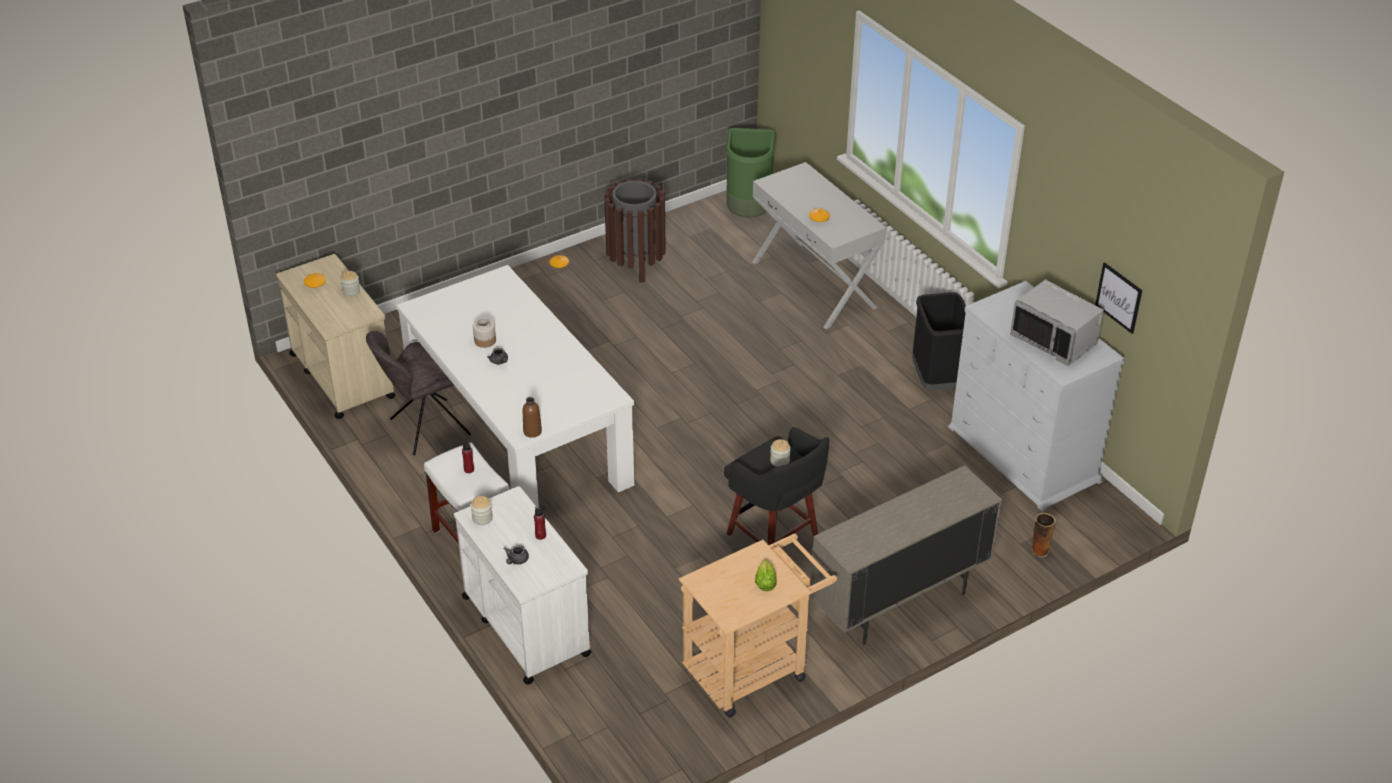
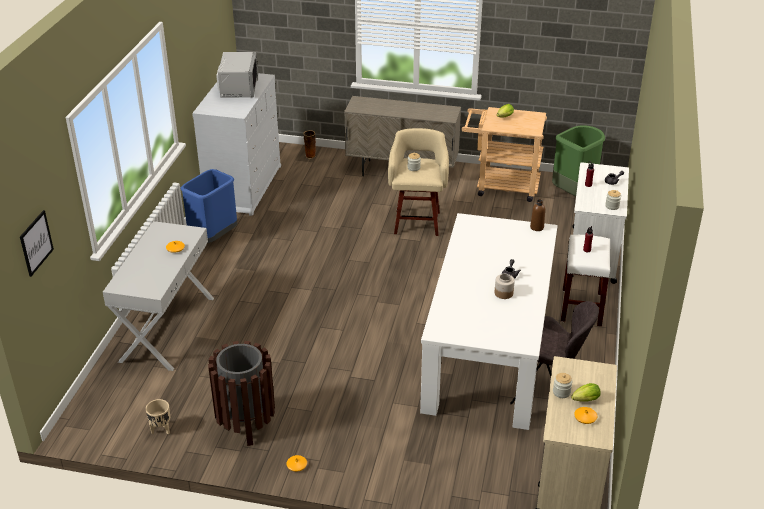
camera: 135 degrees left, 5 degrees down
(327, 295) = (584, 400): none -> lettuce
(689, 227) = (160, 430): none -> beige planter
(749, 212) = (102, 412): green trash can -> green trash can (574, 192)
(775, 538) = (417, 221): black stool -> beige stool
(937, 380) = (213, 237): black trash can -> blue trash can
(1119, 297) = (211, 46): picture -> picture (36, 243)

